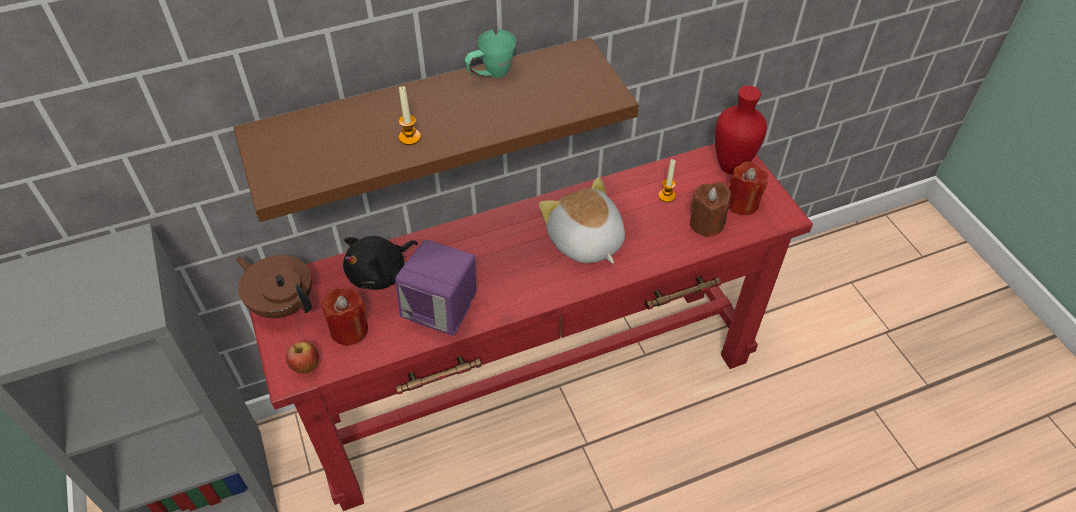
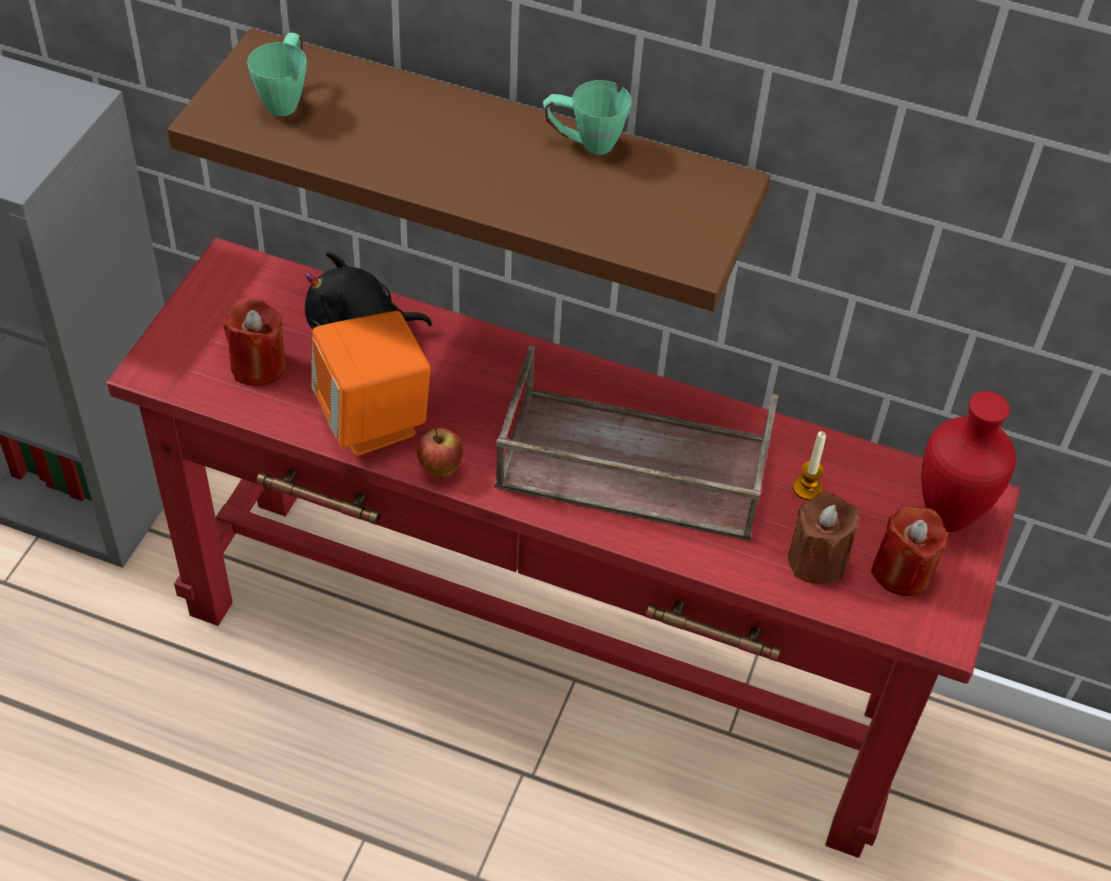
camera: 40 degrees right, 0 degrees up
(283, 303) = (226, 288): brown teapot -> none
(305, 150) = (286, 98): none -> green mug
(306, 367) = (175, 372): apple -> apple (440, 468)
(409, 137) = (404, 156): candle -> none
(442, 311) = (374, 420): purple speaker -> orange speaker
(585, 242) = (630, 466): plush toy -> brown tray

